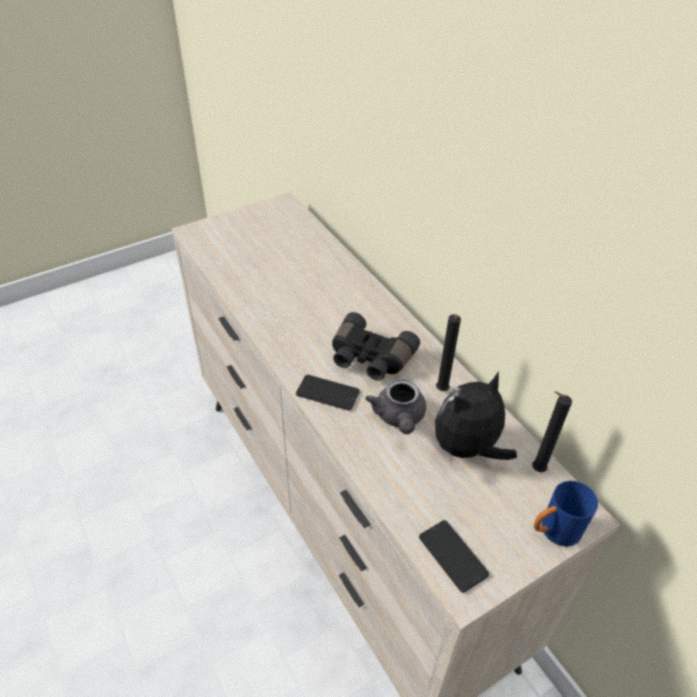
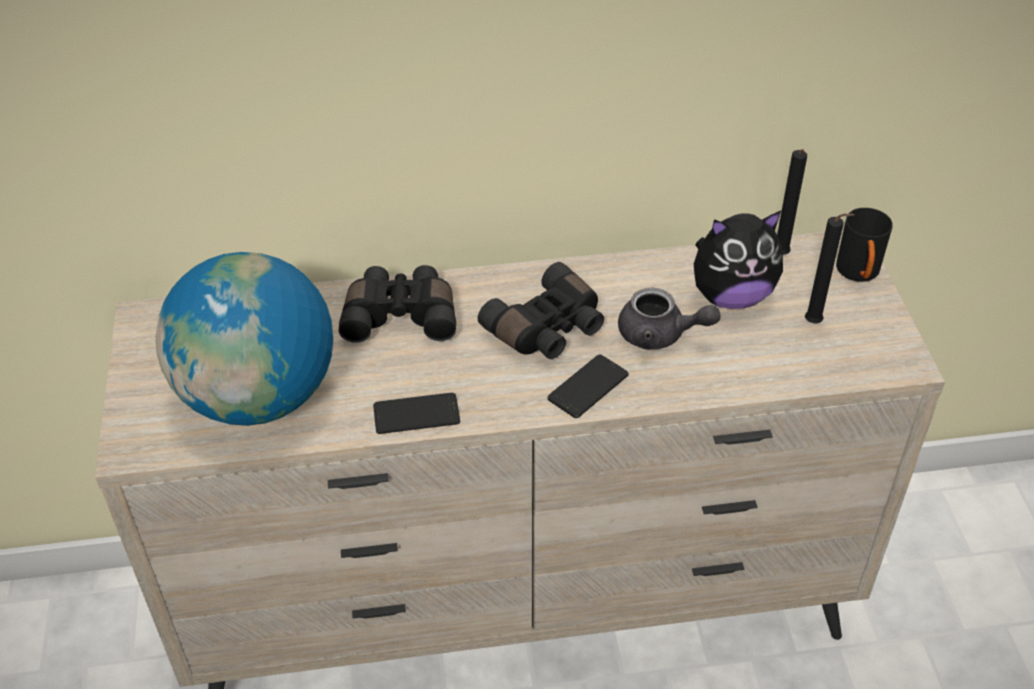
camera: 65 degrees left, 0 degrees up
(248, 260) = (260, 397): none -> globe
(341, 290) = (401, 315): none -> black binoculars
(441, 391) = (637, 285): black candle -> black candle (815, 324)
(453, 556) = (863, 357): phone -> phone (416, 414)
(467, 449) = (731, 296): plush toy -> plush toy turned 90 degrees counterclockwise
(553, 531) = (859, 274): blue mug -> black mug

